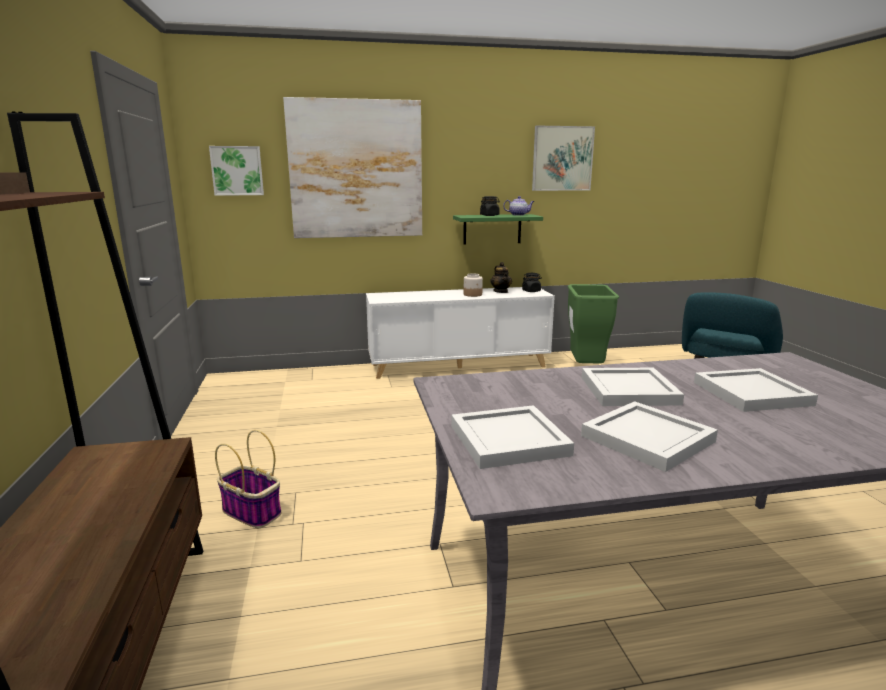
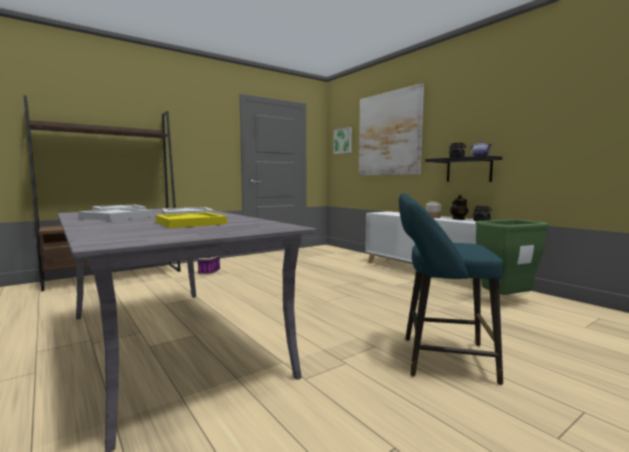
camera: 65 degrees right, 10 degrees down
(492, 229) = (468, 170): green shelf -> black shelf
(562, 158) = (533, 104): picture -> none
(749, 393) = (191, 223): white tray -> yellow tray

